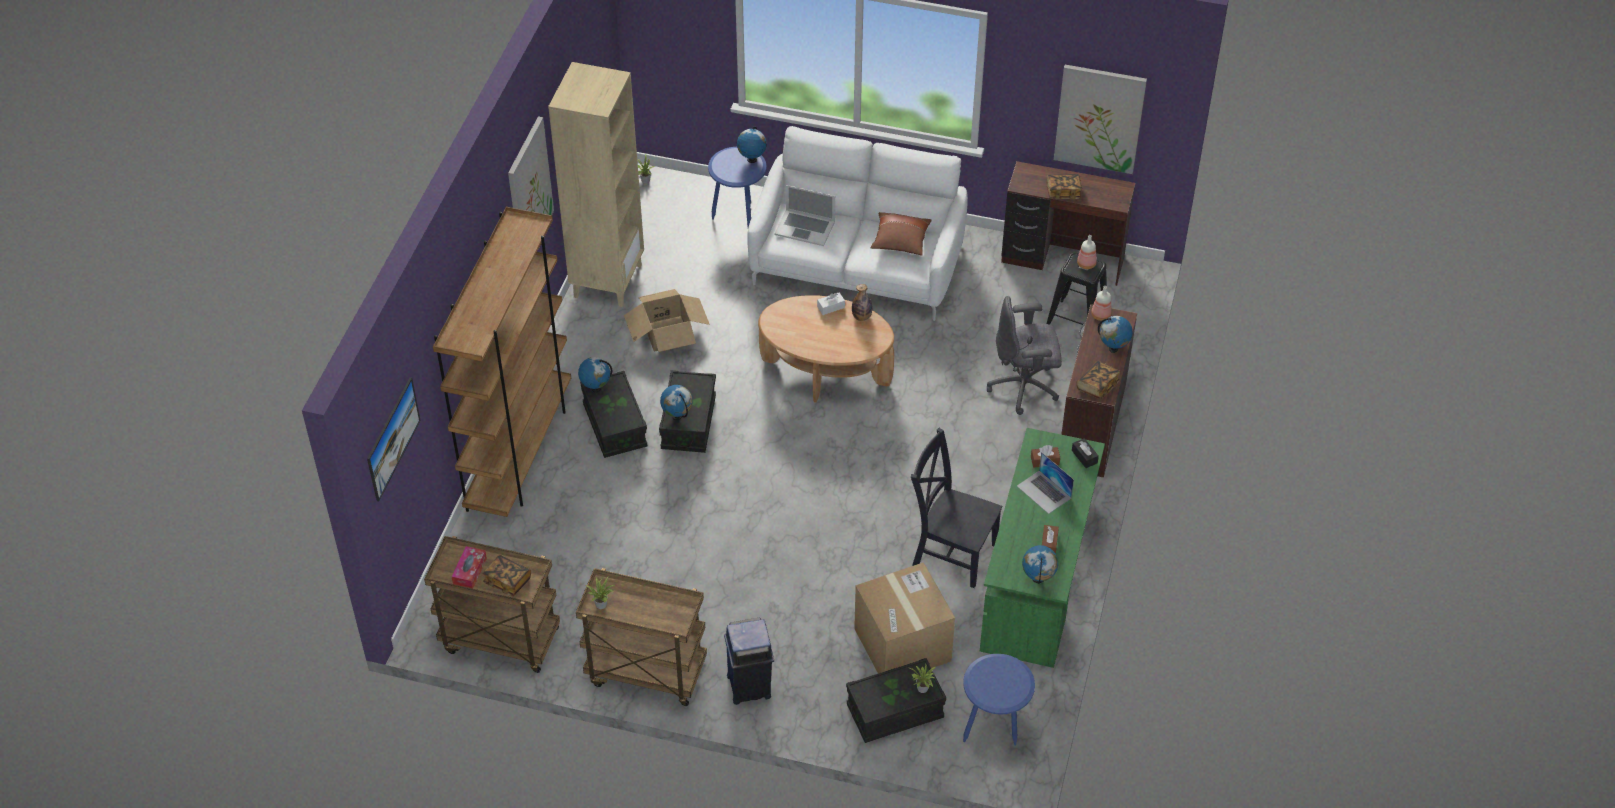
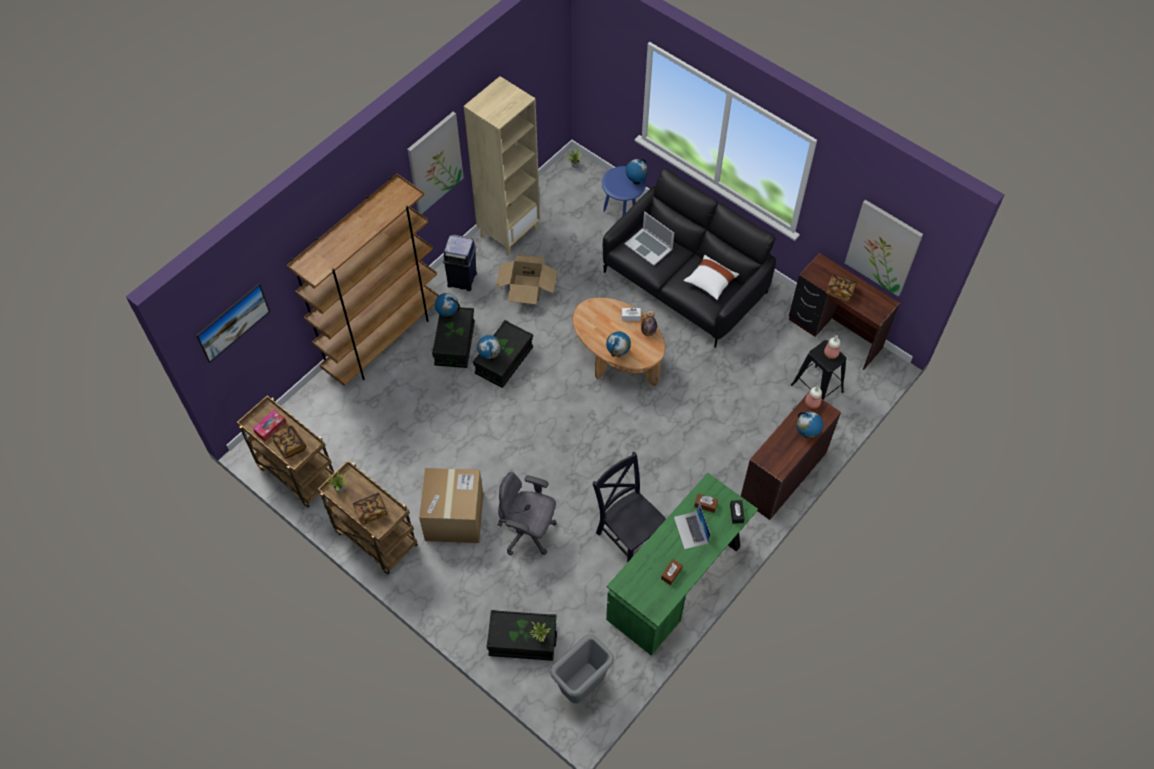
camera: 25 degrees right, 10 degrees up
(750, 686) = (437, 577): blue trash can -> blue trash can (462, 280)
(857, 264) = (685, 283): white sofa -> black sofa
(900, 241) = (710, 282): brown pillow -> white pillow
(902, 645) = (555, 591): cardboard box -> cardboard box (454, 517)
(993, 732) = (581, 687): blue side table -> grey trash can
(1024, 387) = (751, 425): grey office chair -> grey office chair (528, 532)
(1038, 579) = (647, 599): globe -> globe (618, 353)
(1097, 386) = (777, 460): book -> book (371, 512)

